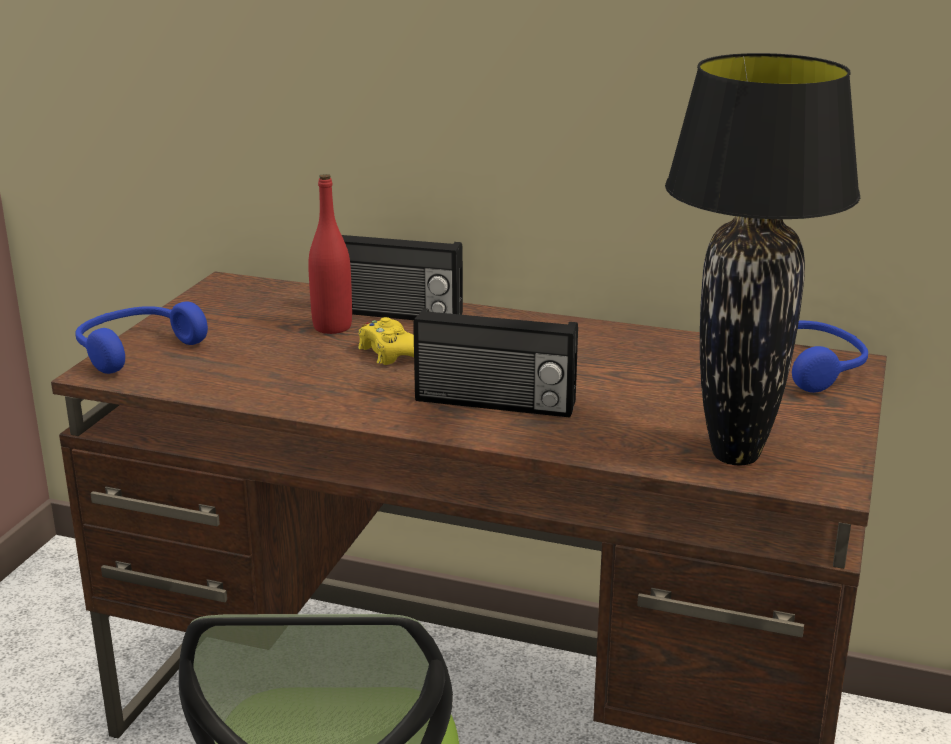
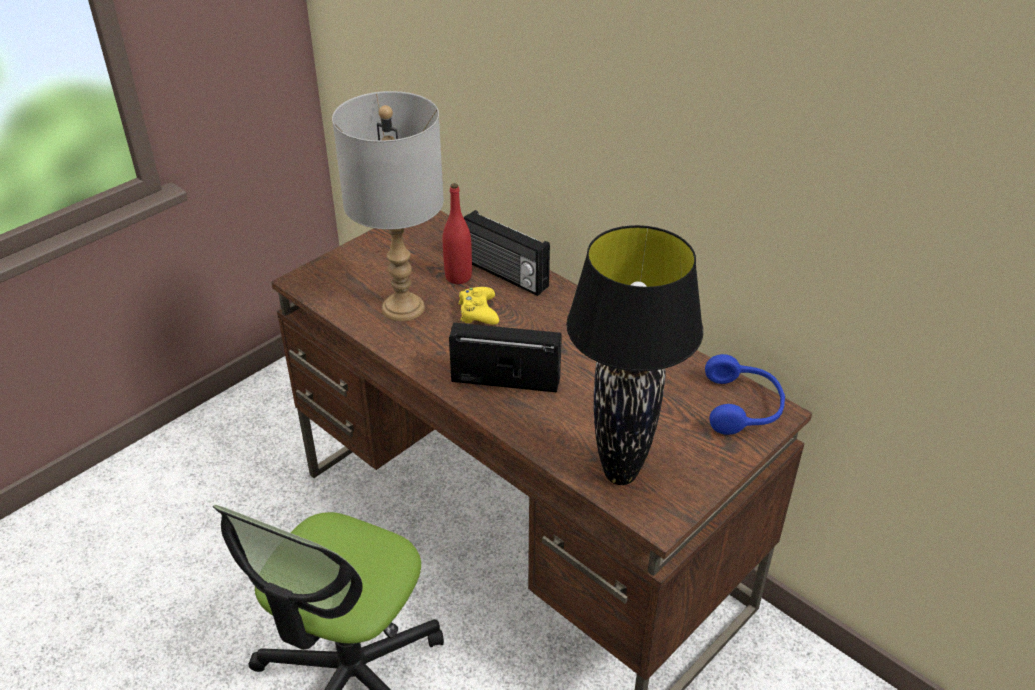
camera: 25 degrees right, 15 degrees up
(135, 349) = (331, 266): blue headphones -> none
(282, 367) = (403, 307): none -> grey table lamp
(494, 404) = (505, 379): radio -> radio turned 150 degrees clockwise

